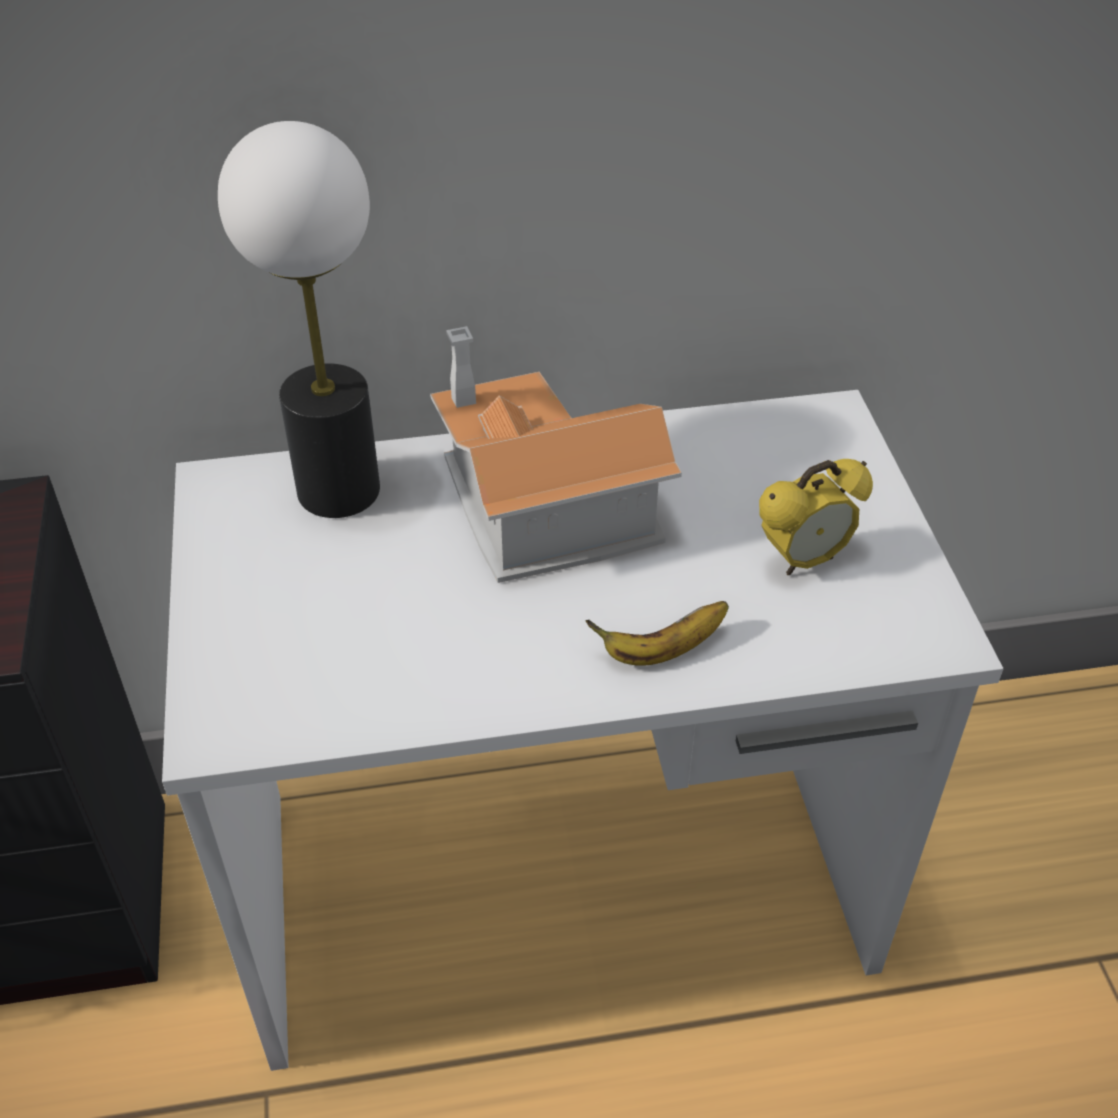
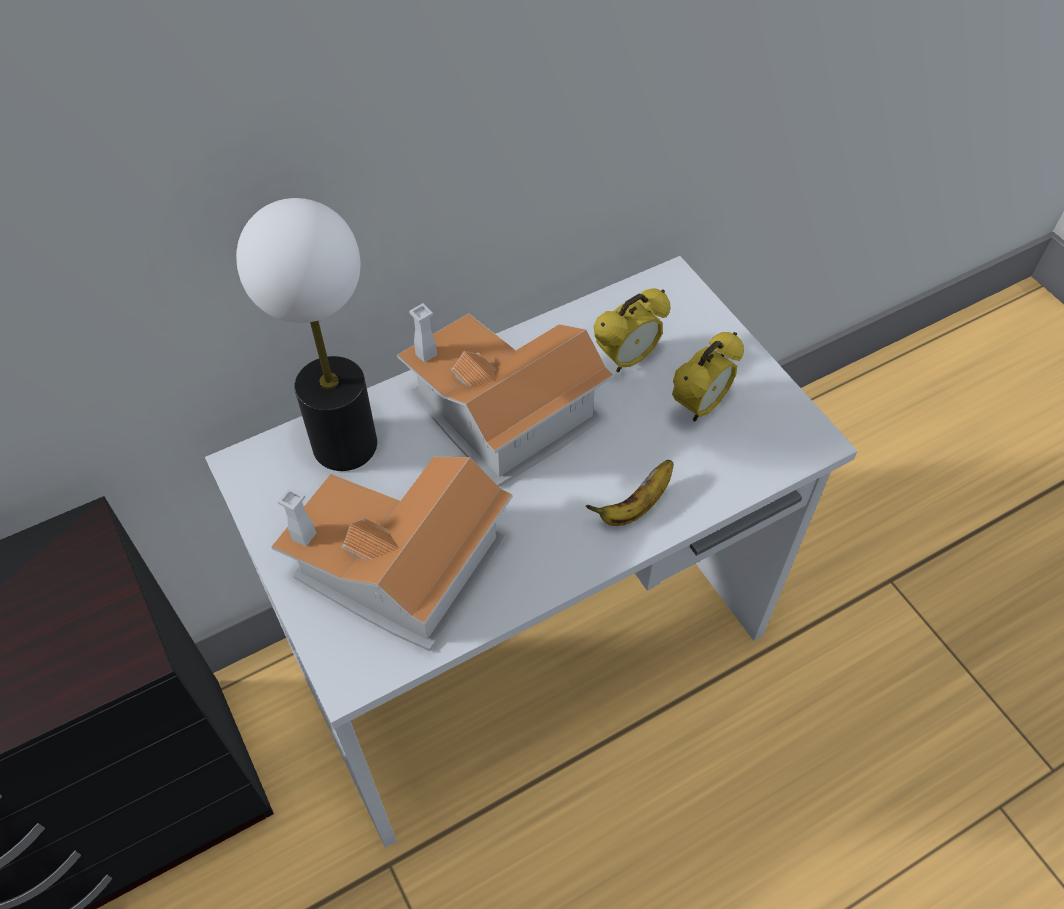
camera: 20 degrees left, 10 degrees up
(328, 640) = (397, 571): none -> toy house
(732, 485) = (627, 359): none -> alarm clock

